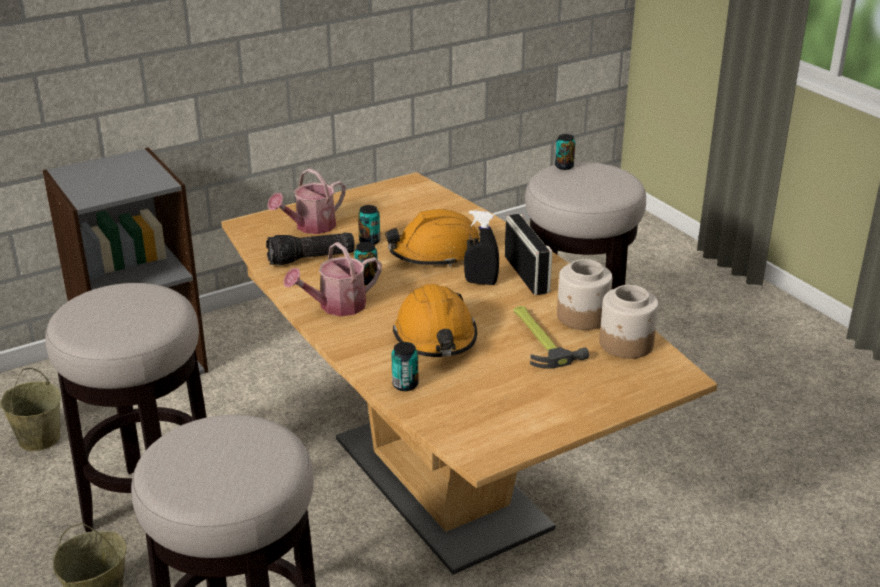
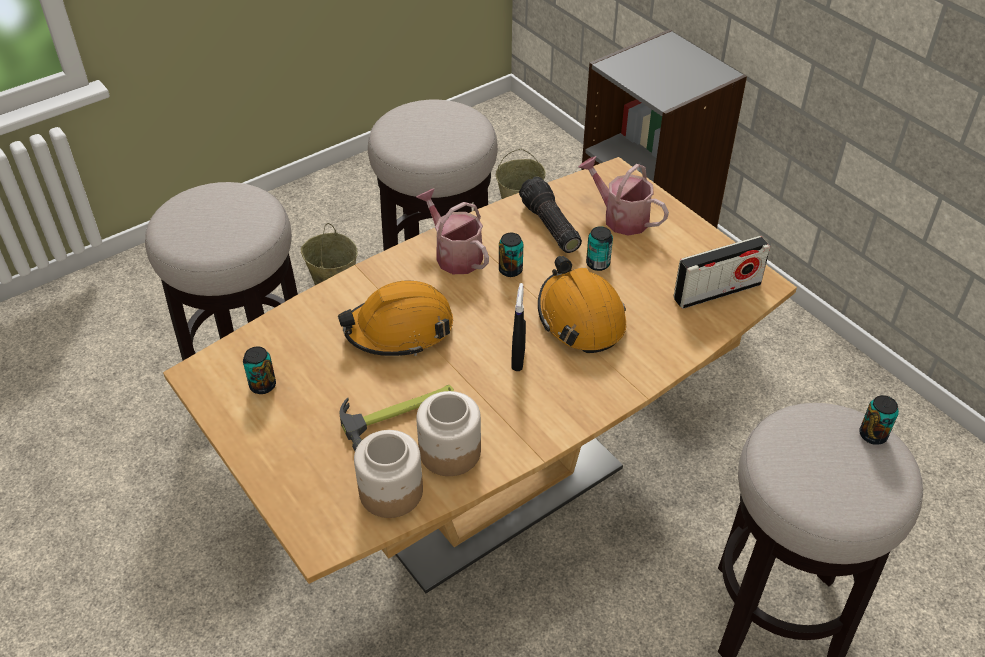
camera: 85 degrees right, 15 degrees up
(405, 385) = (314, 314): can -> can (262, 385)
(526, 274) = (544, 399): radio -> radio (717, 291)

